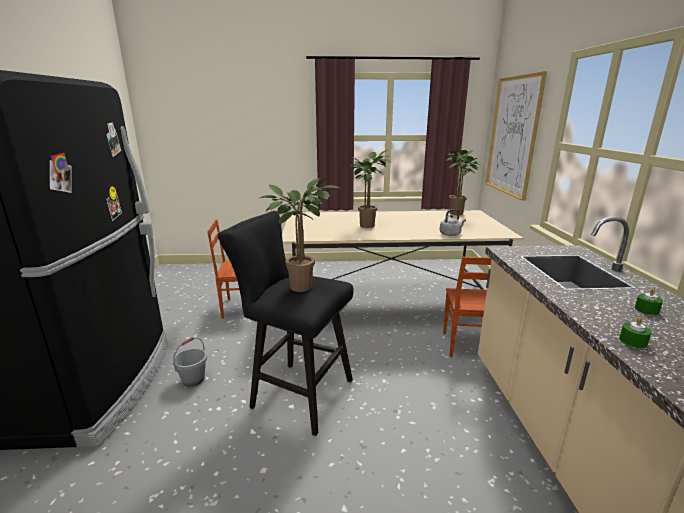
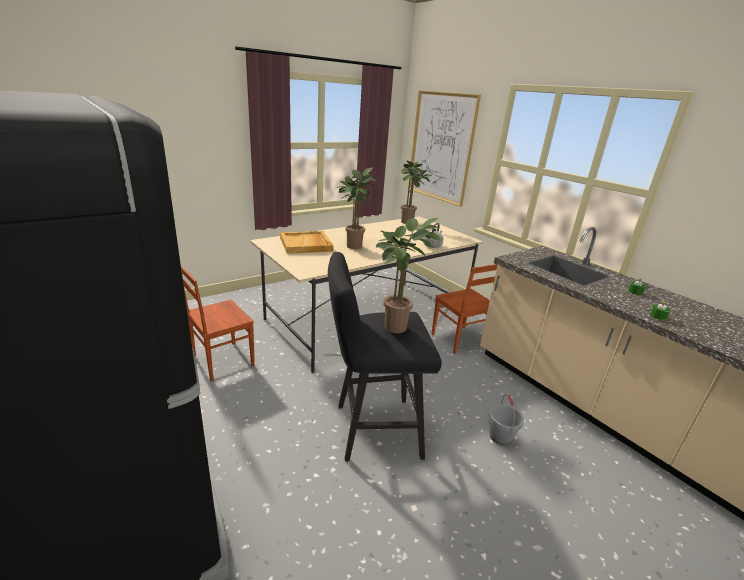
camera: 35 degrees left, 5 degrees up
(193, 379) = (256, 459): grey bucket -> grey bucket (501, 437)
(327, 220) = (306, 244): none -> beige tray

